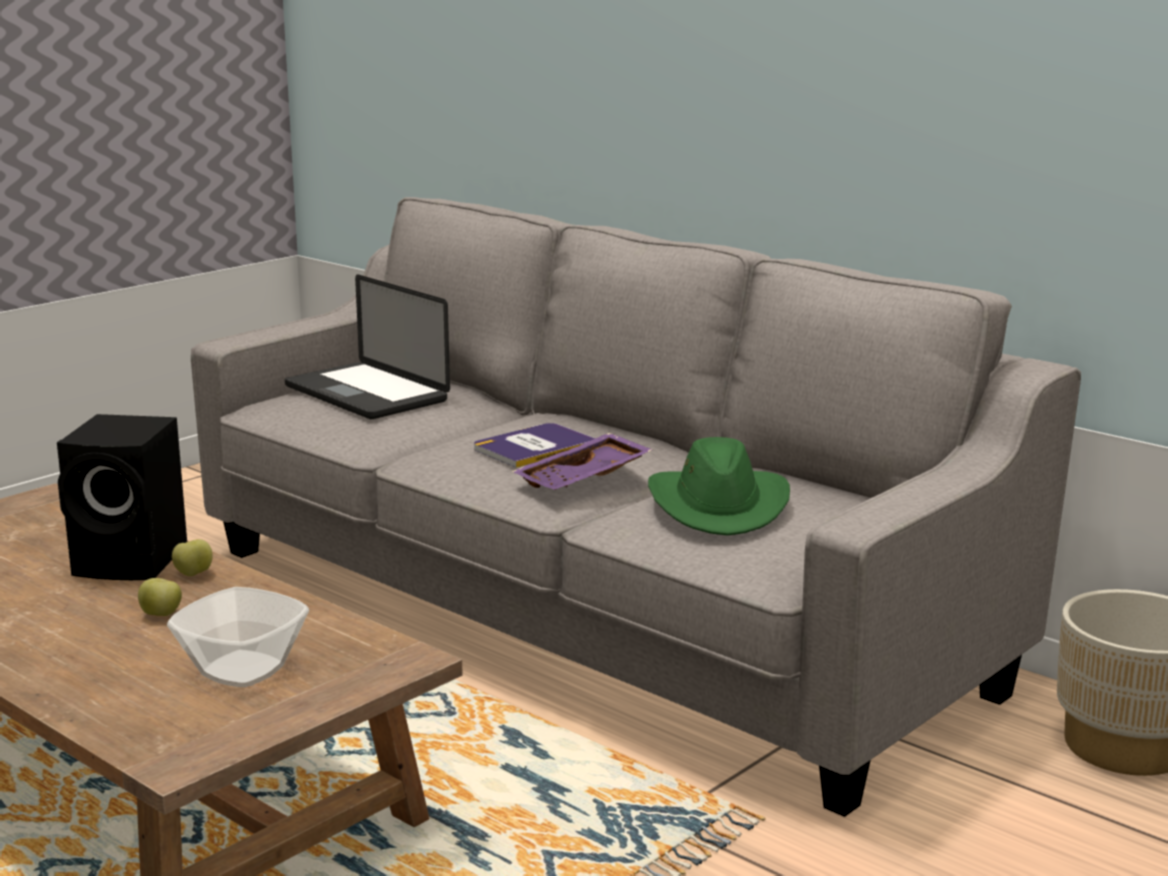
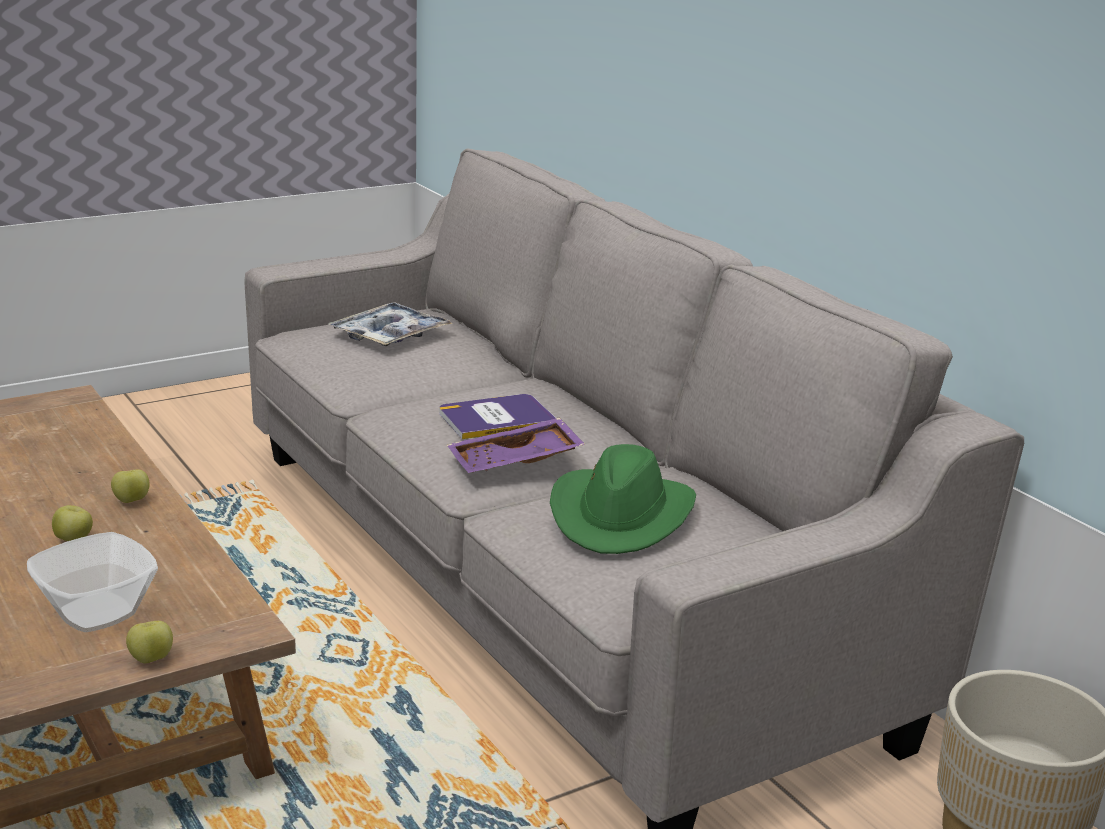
camera: 15 degrees right, 5 degrees up
(134, 561) = (93, 478): black speaker -> none
(333, 698) = (151, 659): none -> apple
(366, 394) = (390, 335): laptop -> tray

